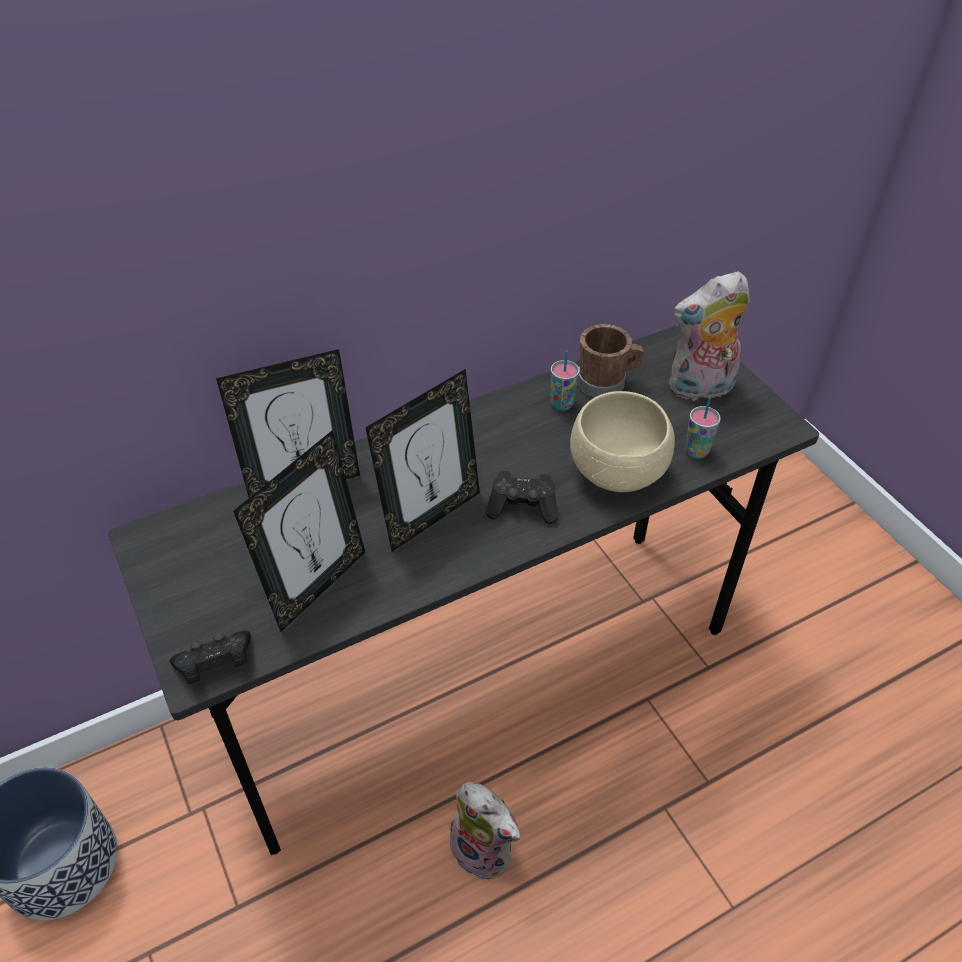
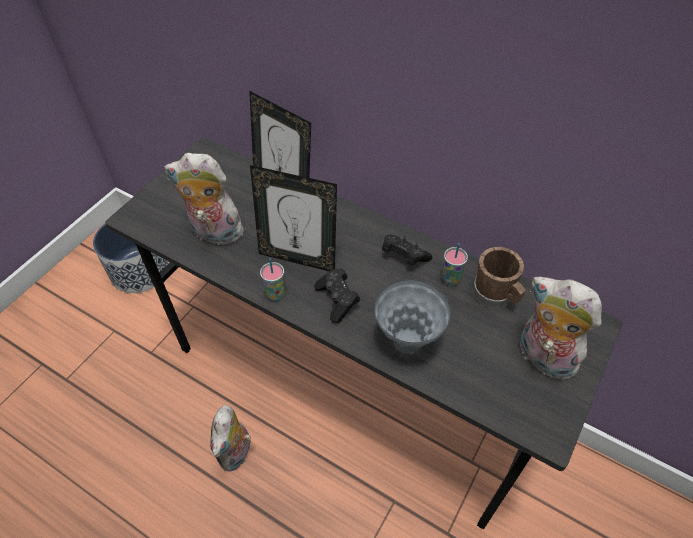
camera: 60 degrees right, 5 degrees up
(216, 665) = (140, 222): black game controller -> black game controller (403, 256)
(317, 585) = (214, 234): picture frame -> plush toy
(619, 475) = (407, 342): beige bowl -> grey vase
(696, 451) = (470, 382): cup -> cup (275, 294)

